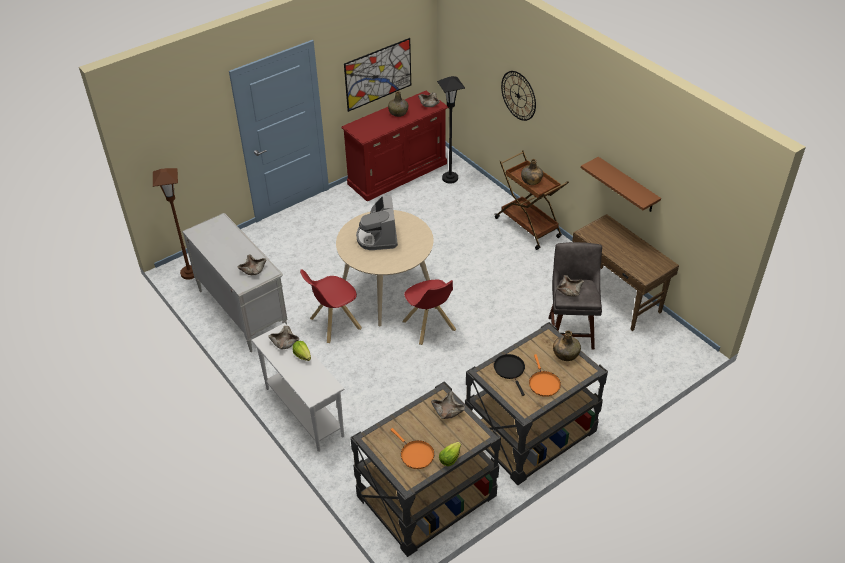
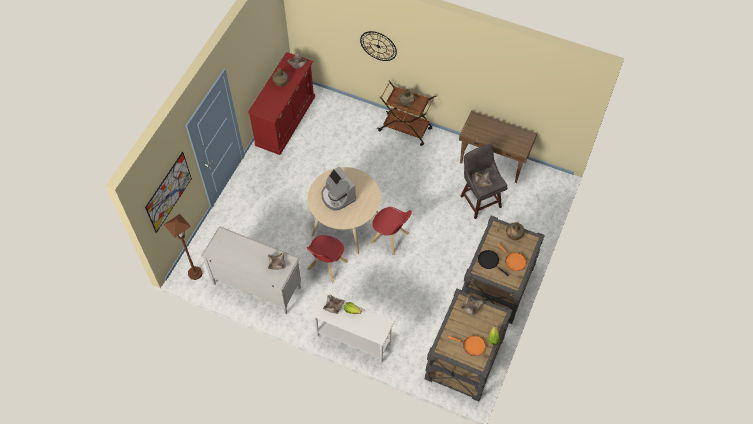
camera: 30 degrees left, 15 degrees up
(378, 74) = (259, 61): picture -> picture (168, 192)
(450, 178) = (326, 109): black floor lamp -> none
(627, 185) = (487, 92): brown shelf -> none

